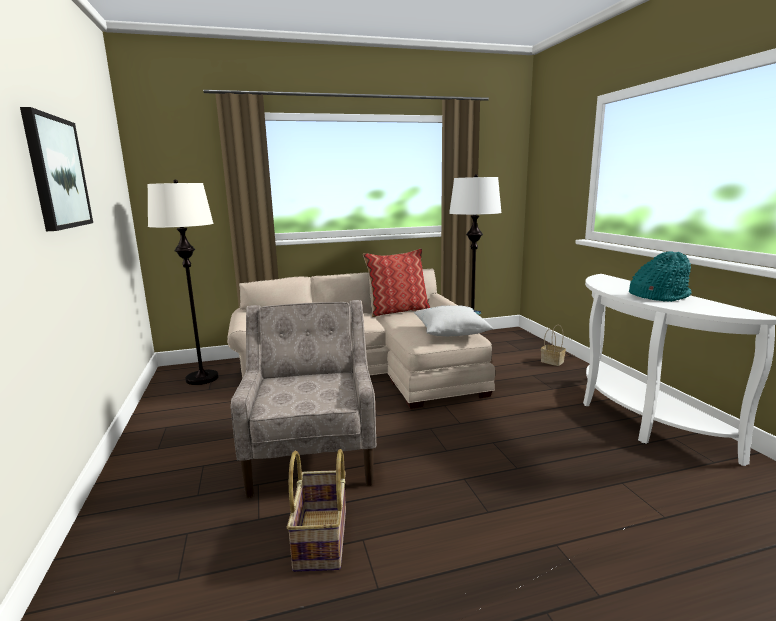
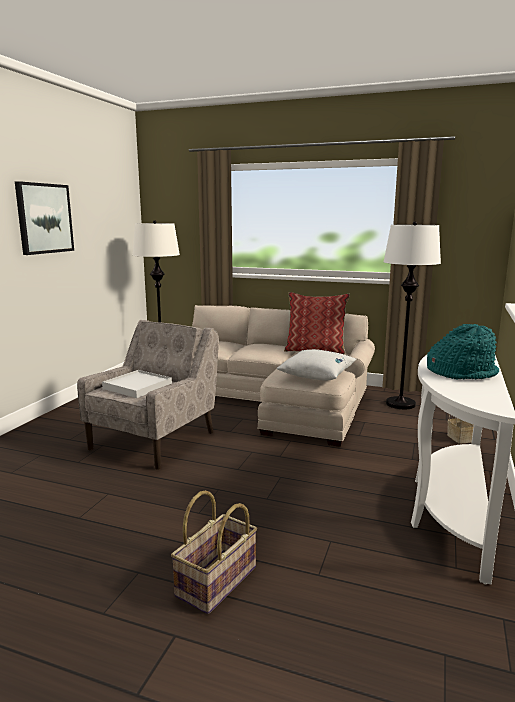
camera: 35 degrees right, 0 degrees up
(303, 390) = (137, 386): none -> white tray
(322, 539) = (90, 484): basket -> basket (217, 582)

